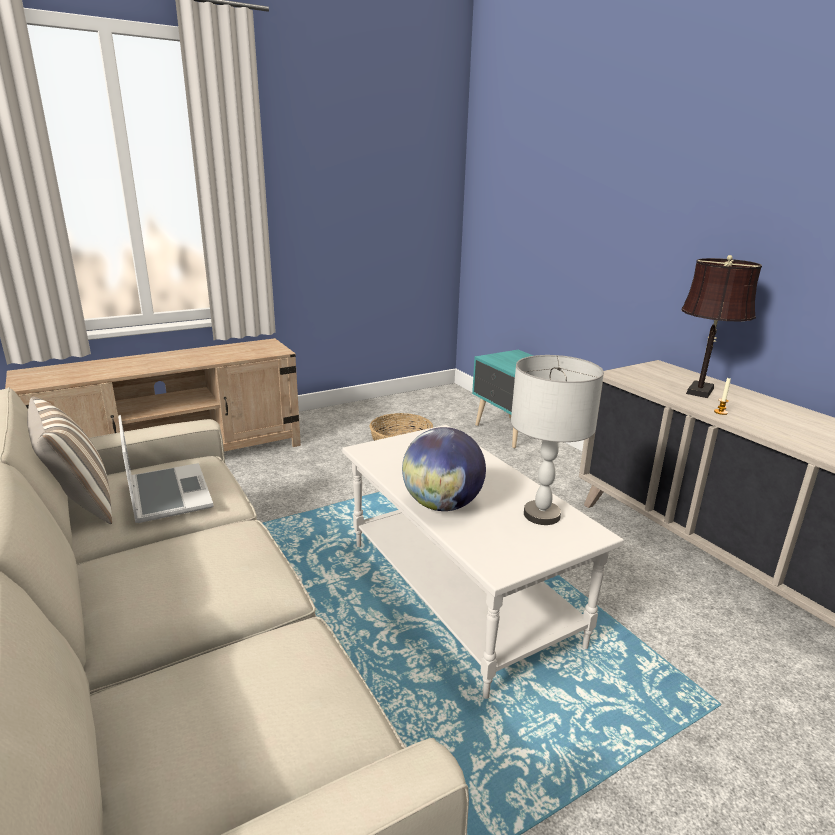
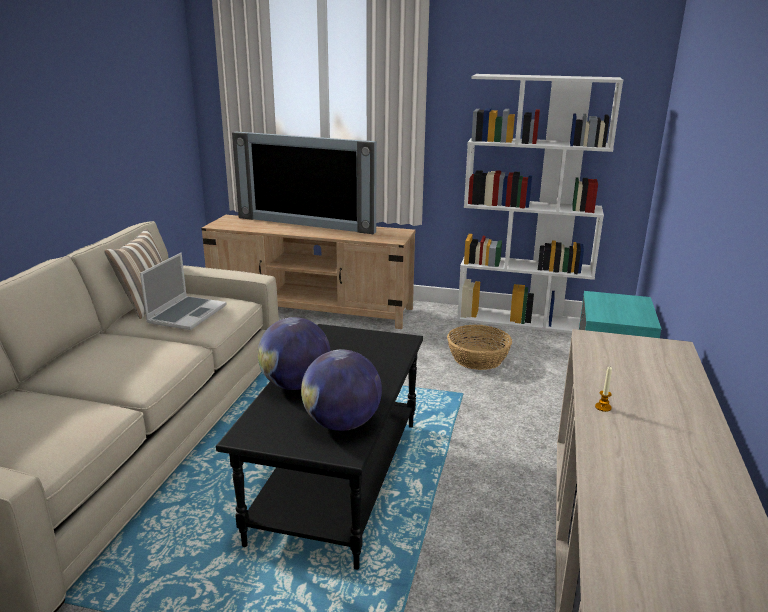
camera: 45 degrees right, 0 degrees up
(147, 356) = (307, 223): none -> television
(384, 404) = (522, 320): none -> white bookcase
(456, 592) = (337, 478): white coffee table -> black coffee table
(542, 515) = (342, 424): grey table lamp -> globe
(701, 390) = (648, 383): brown table lamp -> none

